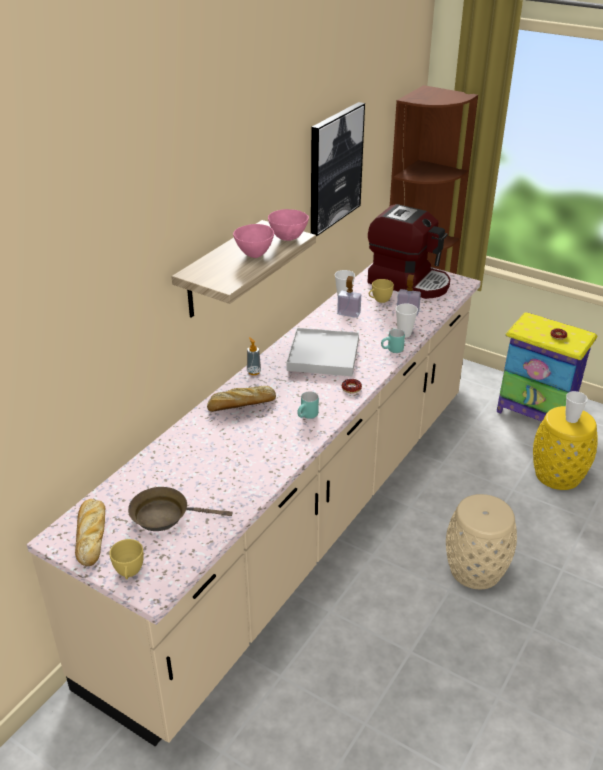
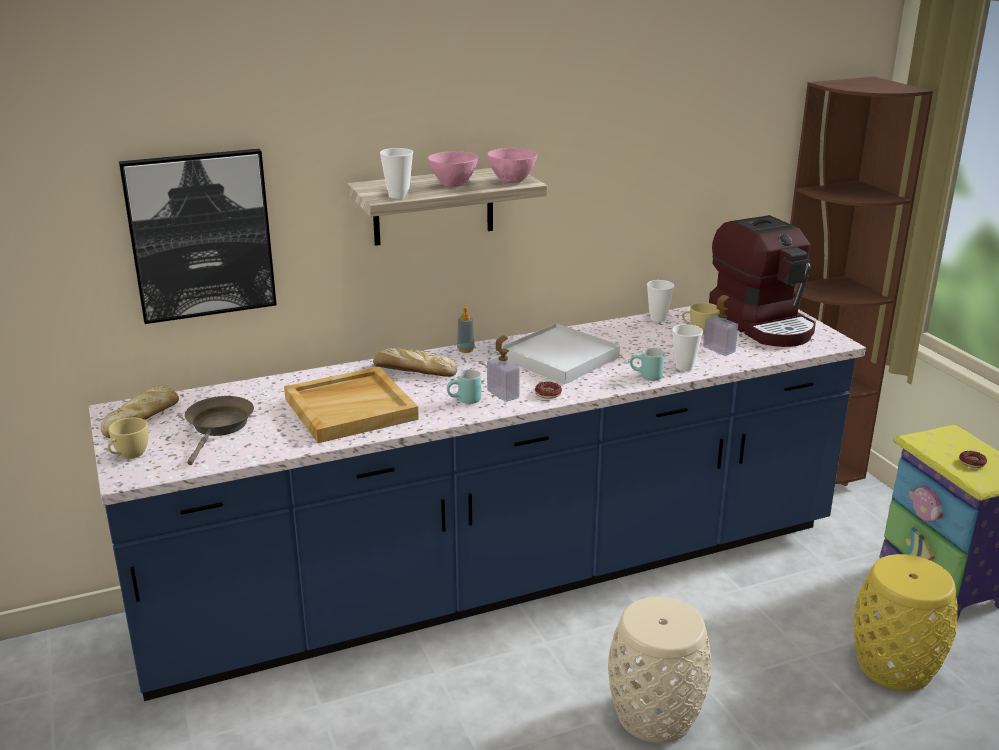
camera: 35 degrees right, 10 degrees down
(165, 515) = (219, 427): brown frying pan -> brown frying pan turned 60 degrees clockwise
(239, 455) = (351, 408): none -> beige tray
(301, 523) = (499, 577): beige counter -> blue counter
(334, 168) = (666, 141): picture -> picture (200, 235)
(348, 313) = (644, 332): soap dispenser -> soap dispenser (503, 394)
(571, 419) = (915, 575): cup -> cup (398, 195)

